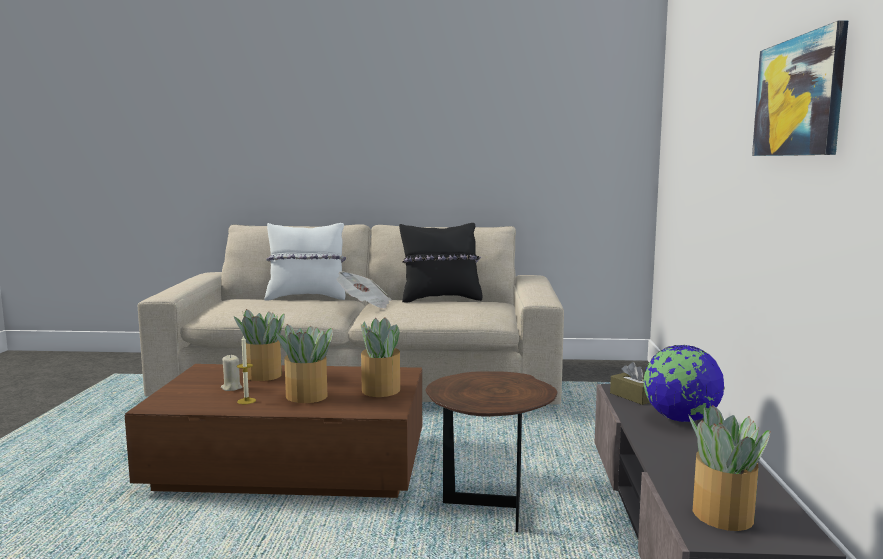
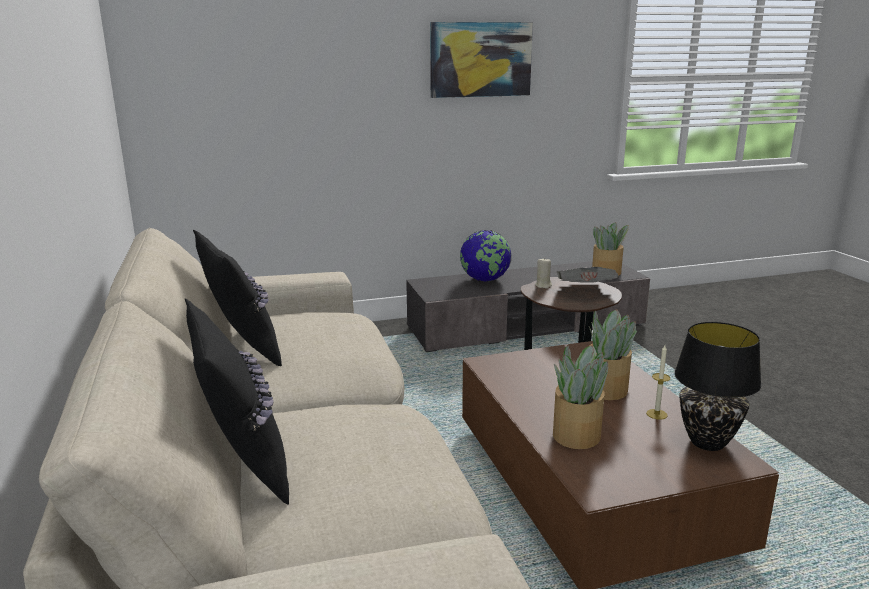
camera: 110 degrees left, 10 degrees up
(189, 404) = (706, 442): none -> black table lamp
(231, 388) = (636, 437): beige candle -> beige candle (543, 285)
(307, 297) = (243, 464): white pillow -> black pillow
(365, 304) = (319, 384): newspaper -> newspaper (586, 292)
(380, 390) = (551, 361): potted plant -> none
(633, 397) = (450, 291): brown tissue box -> none

